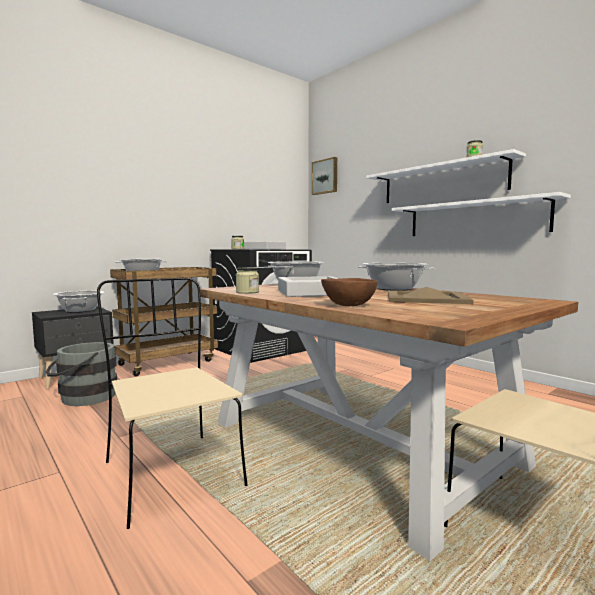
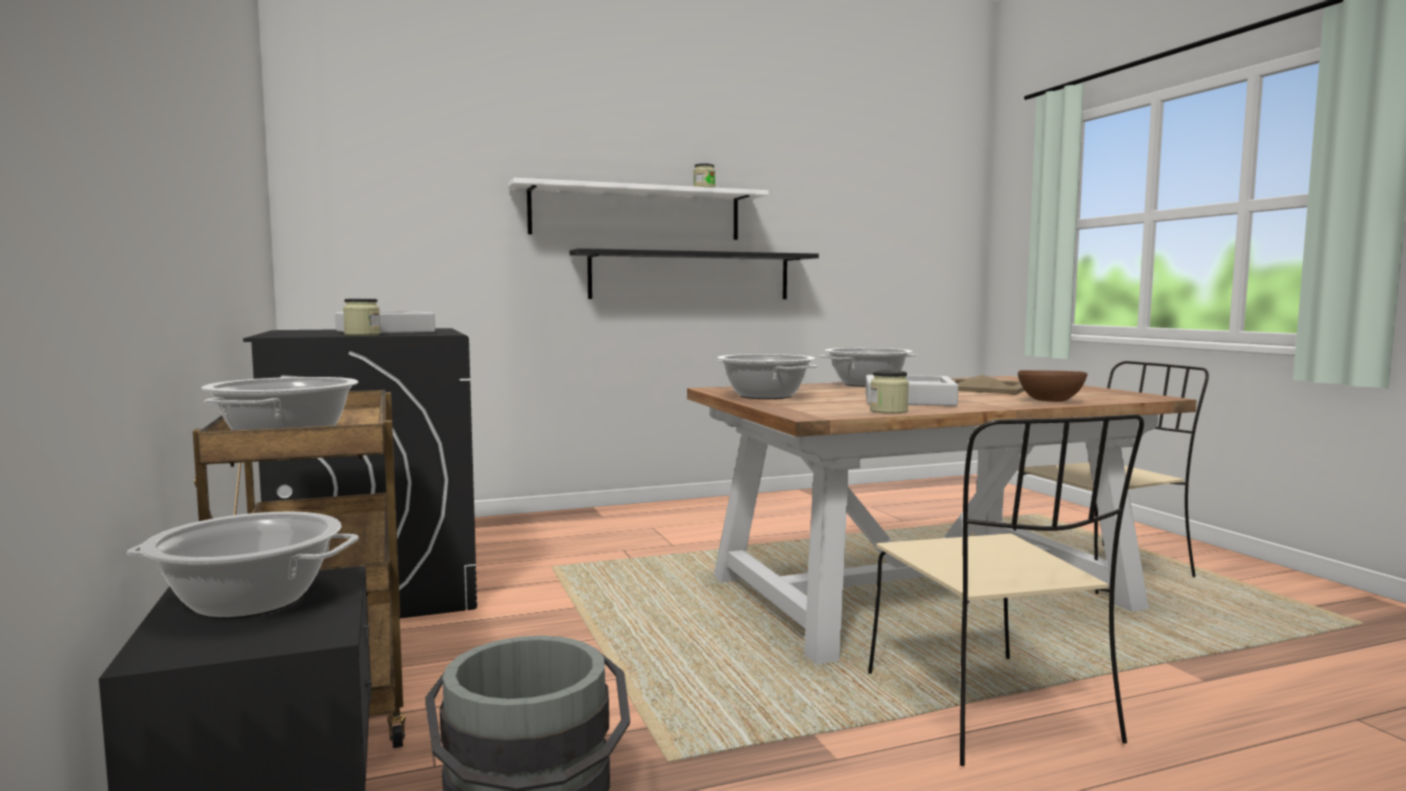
camera: 70 degrees left, 0 degrees up
(171, 473) = (991, 710): beige chair -> beige chair turned 90 degrees counterclockwise
(325, 176) = (339, 150): picture -> none
(474, 218) = (691, 276): white shelf -> black shelf

